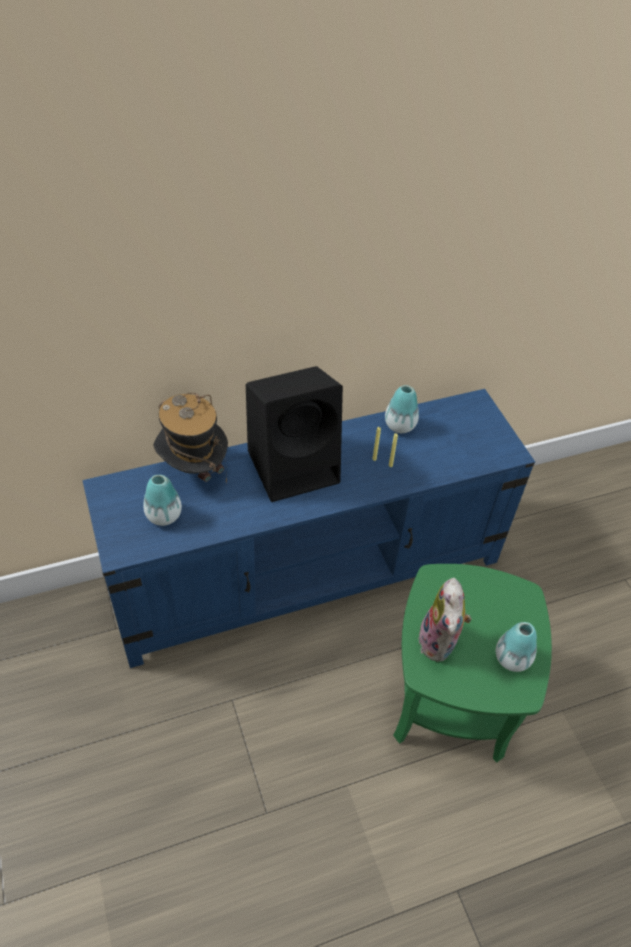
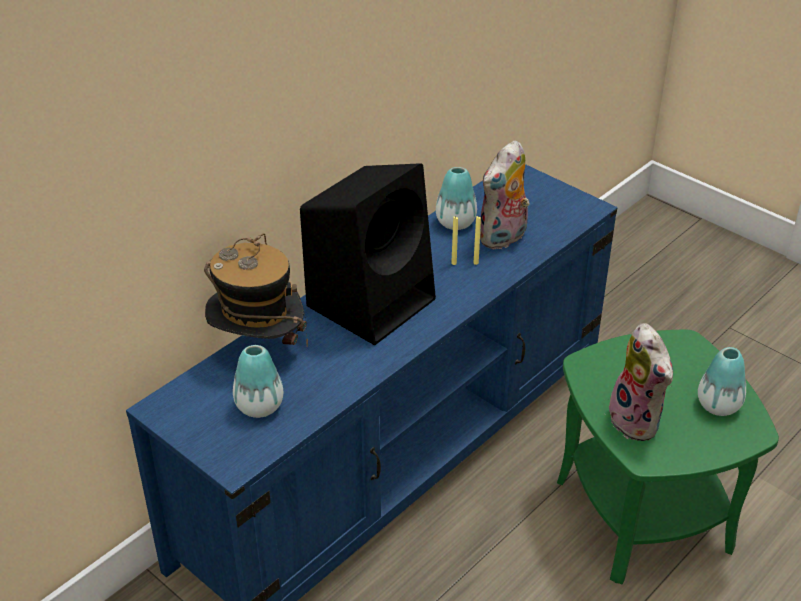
camera: 25 degrees left, 10 degrees down
(426, 453) = (504, 238): none -> plush toy

